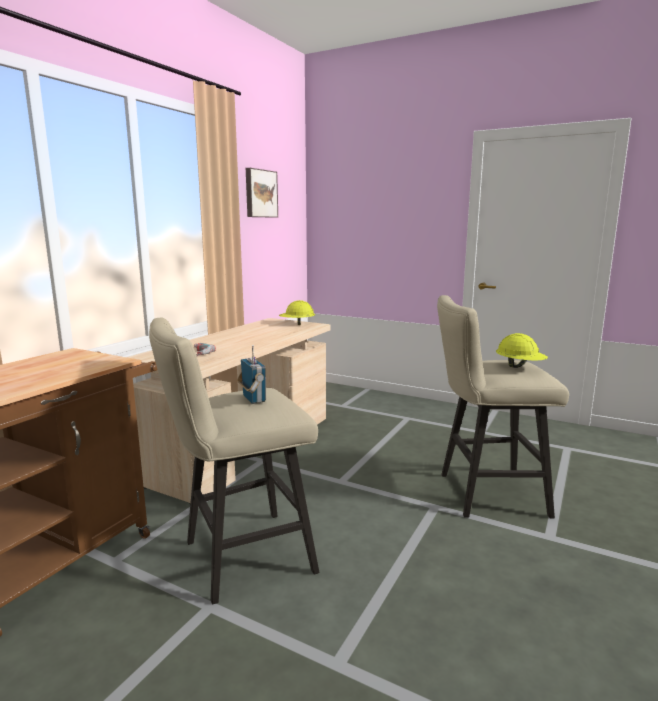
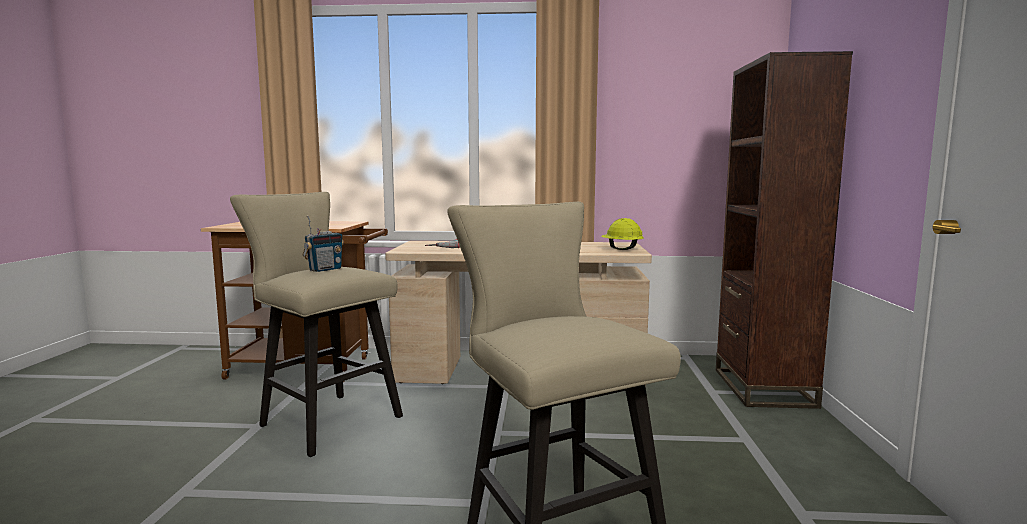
camera: 65 degrees right, 5 degrees down
(260, 193) = (666, 87): picture -> none
(351, 394) = (763, 388): none -> brown bookcase
(520, 367) = (564, 328): yellow hard hat -> none

